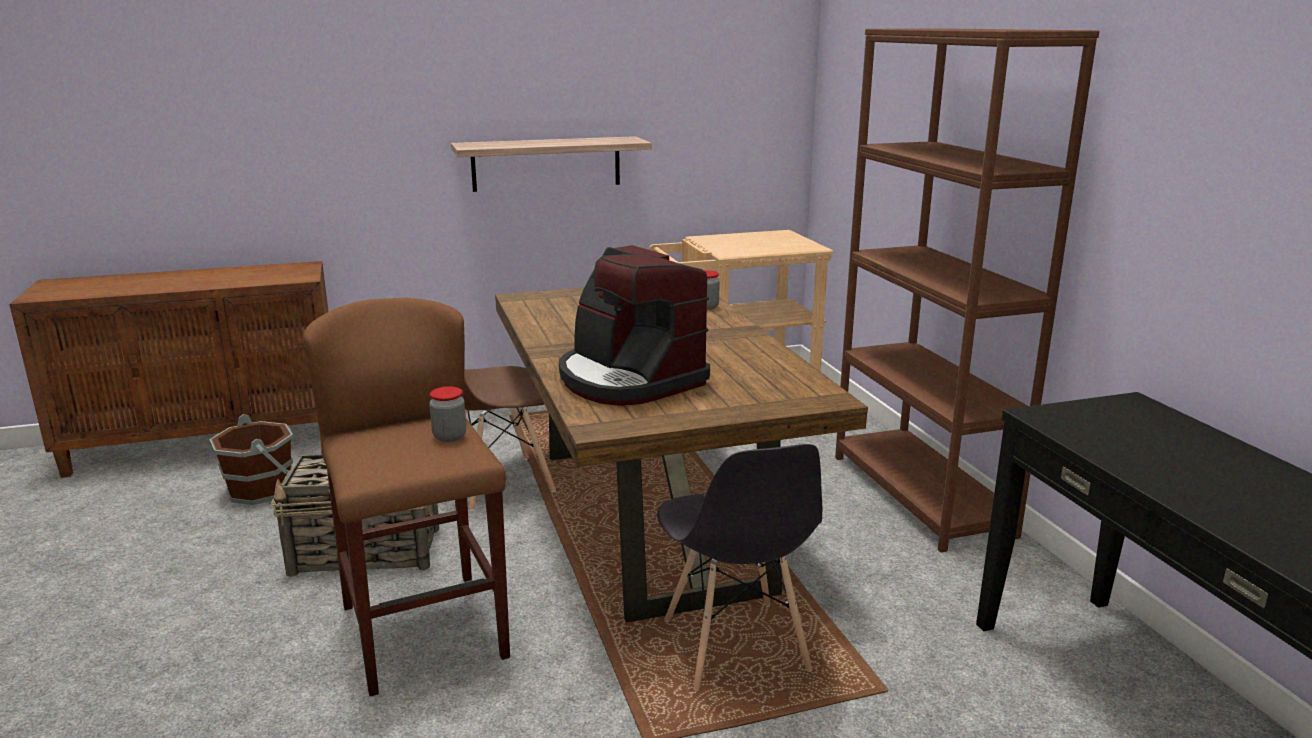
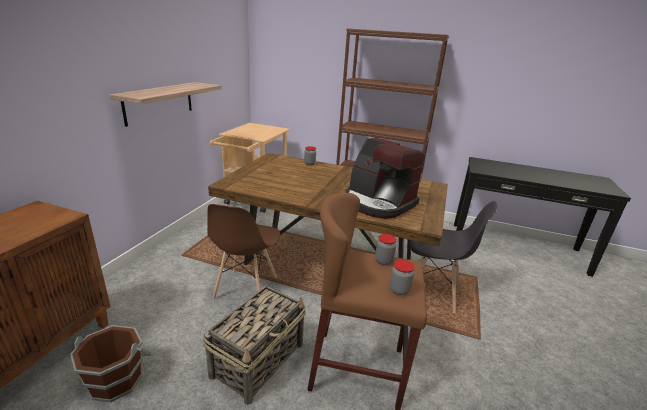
camera: 55 degrees left, 5 degrees up
(377, 462) = (399, 290): none -> jar
(629, 379) = (378, 203): coffee machine -> coffee machine turned 45 degrees clockwise

